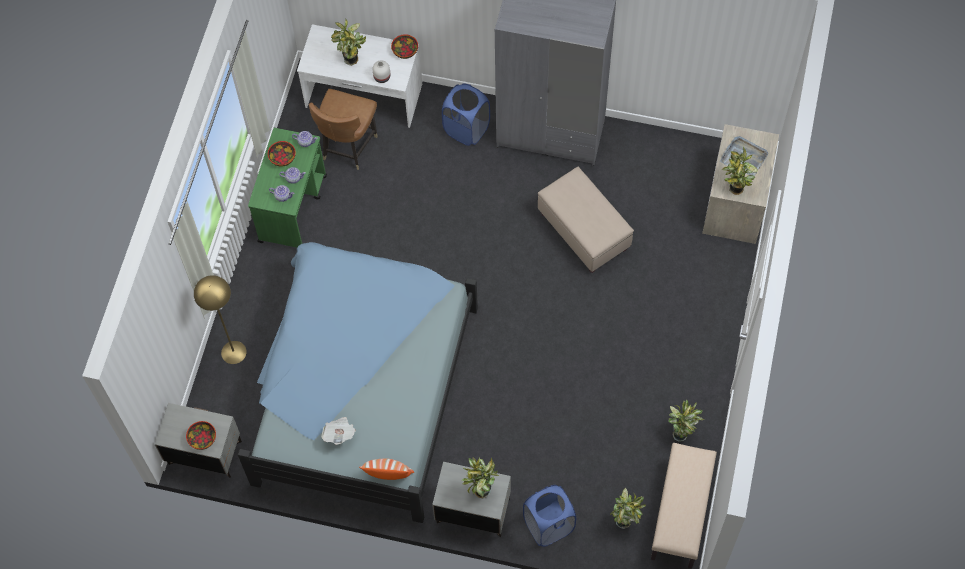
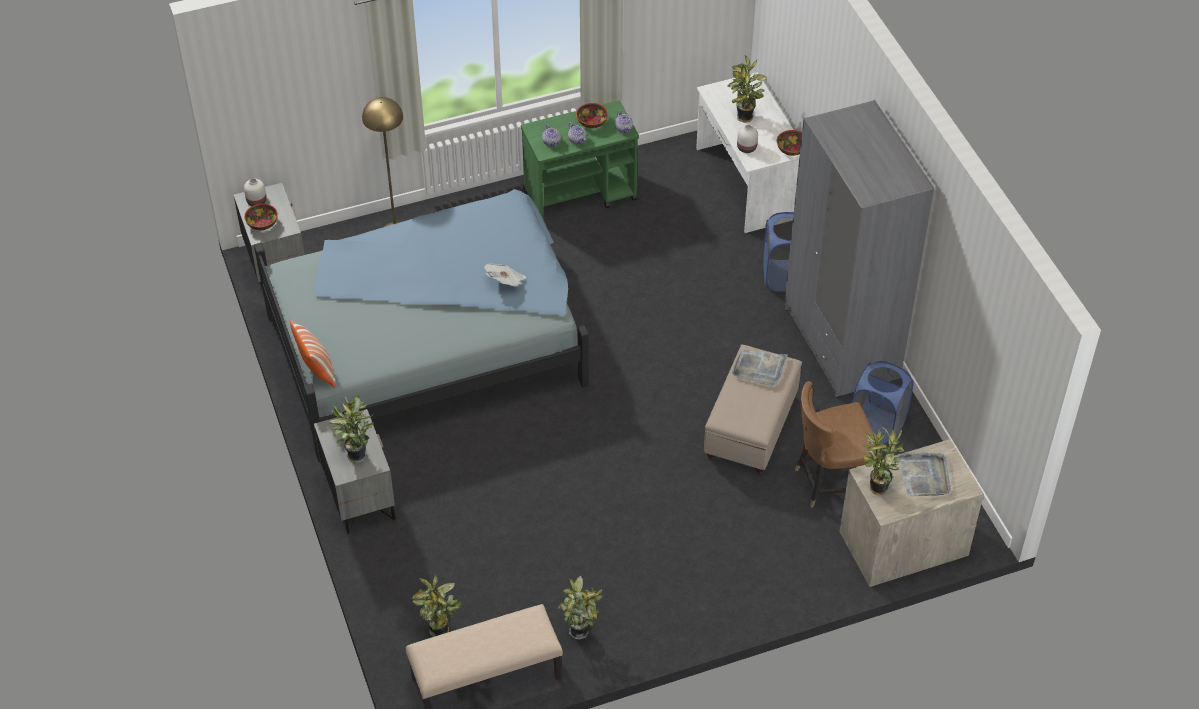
camera: 55 degrees right, 15 degrees down
(174, 431) = (256, 201): none -> white vase
(339, 433) = (334, 310): newspaper -> newspaper (505, 282)
(348, 146) = (682, 199): brown chair -> brown chair (830, 482)
(548, 525) = (388, 567): blue laundry basket -> blue laundry basket (877, 426)
(568, 194) = (759, 368): none -> grey tray

